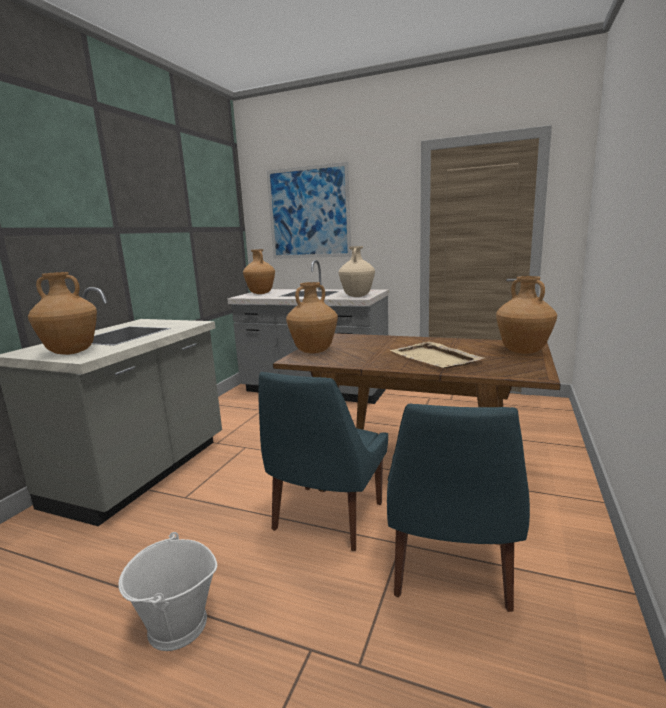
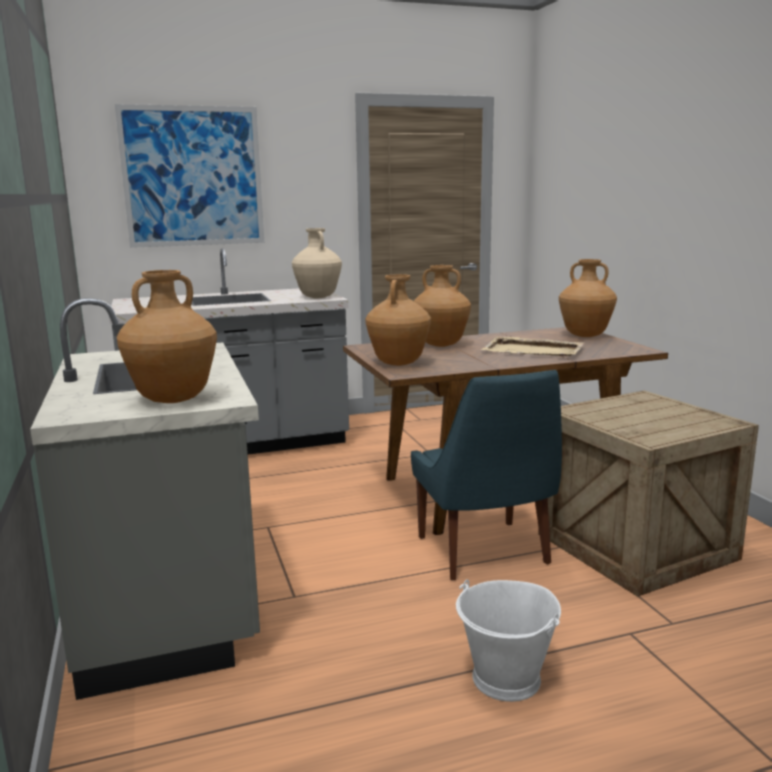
camera: 40 degrees left, 0 degrees up
(261, 293) = (143, 304): brown vase -> brown vase (441, 345)
(450, 571) = (635, 546): blue chair -> crate

